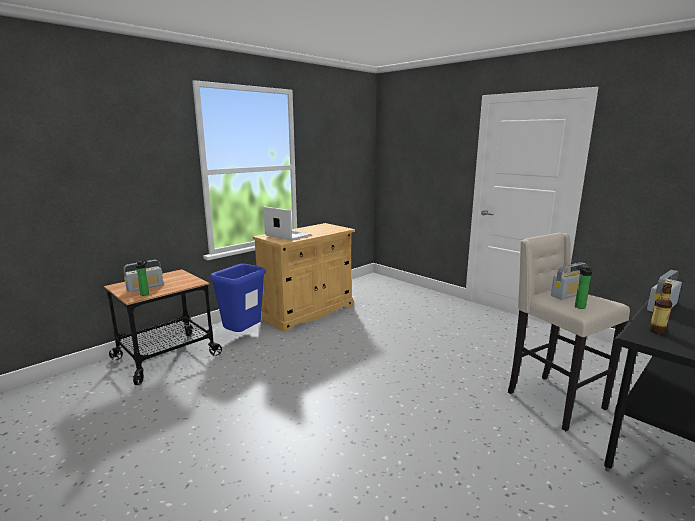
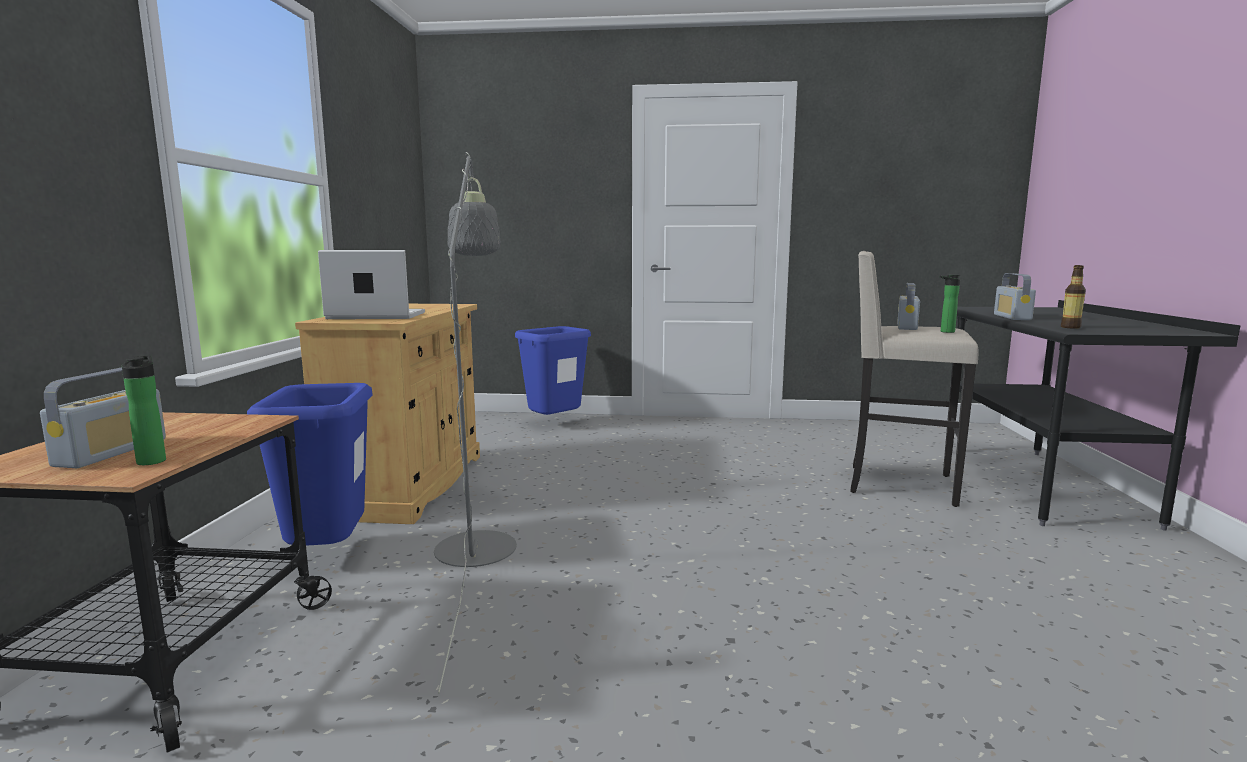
camera: 40 degrees left, 5 degrees down
(295, 347) = (477, 538): none -> grey floor lamp
(413, 295) = (555, 425): none -> blue trash can

